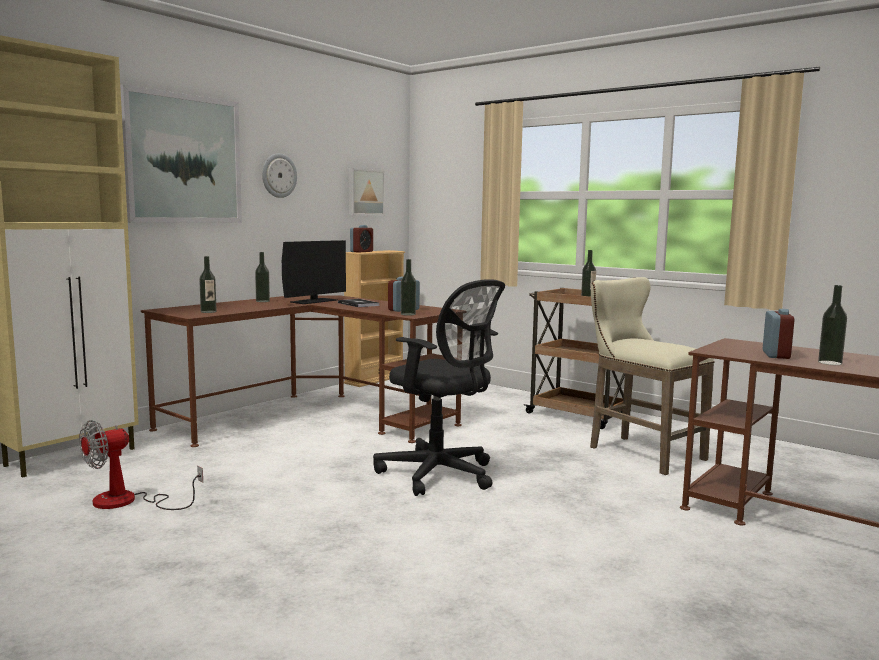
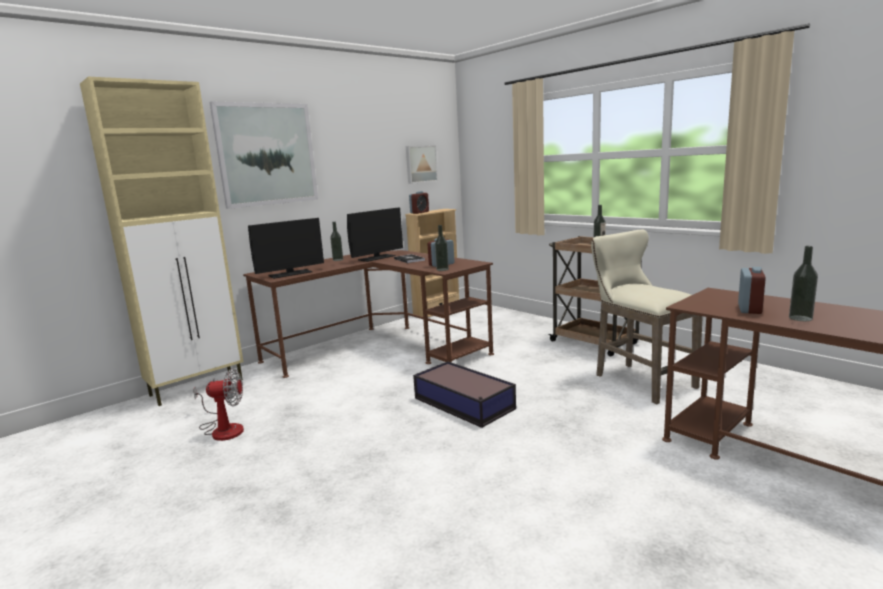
camera: 10 degrees right, 5 degrees up
(128, 502) = (223, 429): fan -> fan turned 150 degrees counterclockwise
(208, 312) = (290, 274): bottle -> monitor
(278, 175) = (346, 158): wall clock -> none
(440, 475) = (464, 404): black office chair -> storage box

